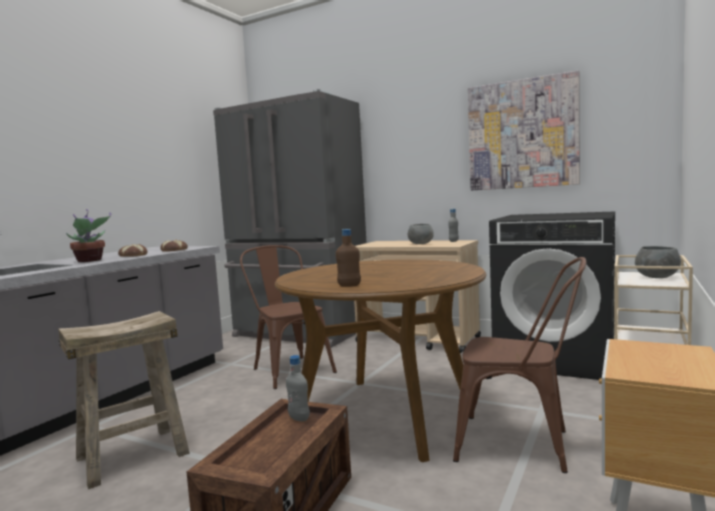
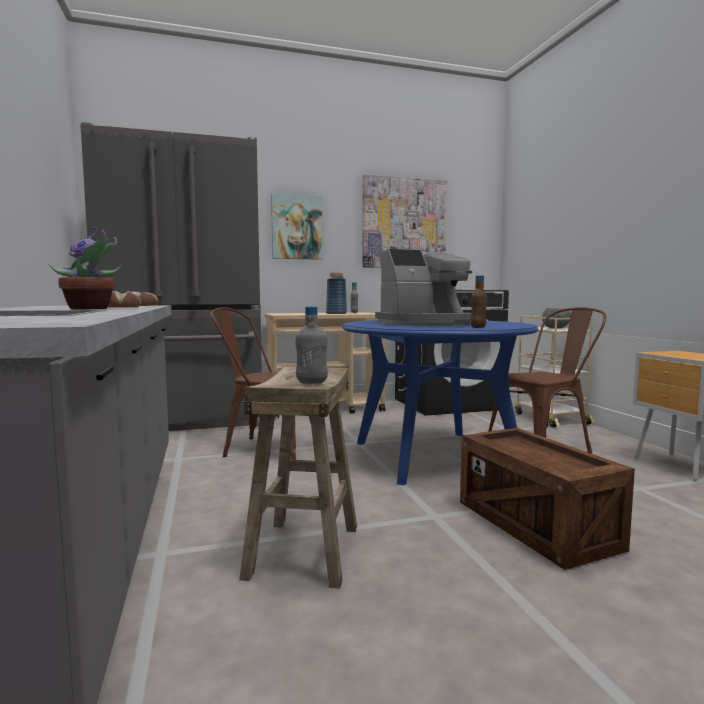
camera: 45 degrees left, 0 degrees up
(299, 418) = (510, 441): grey bottle -> grey bottle (311, 382)
(363, 272) = (425, 323): none -> coffee machine
(386, 414) = (434, 455): brown dining table -> blue dining table
(403, 155) = (296, 227): none -> picture
(420, 244) = (336, 313): grey bowl -> blue vase

